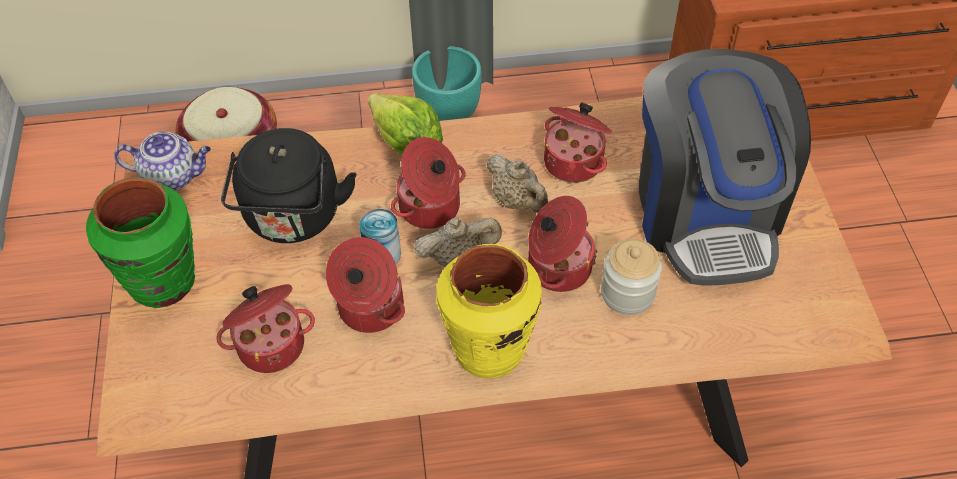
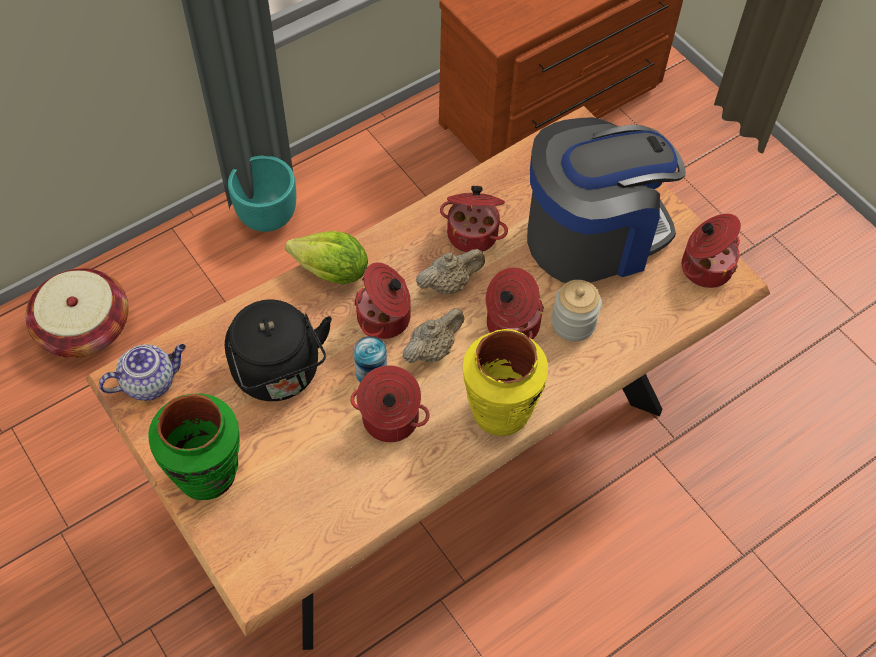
camera: 30 degrees left, 5 degrees up
(271, 344) = (331, 483): cooking pot -> cooking pot (705, 267)
(517, 201) = (449, 284): beige teapot -> beige teapot turned 45 degrees counterclockwise
(706, 213) = (593, 236): coffee machine -> coffee machine turned 75 degrees counterclockwise

